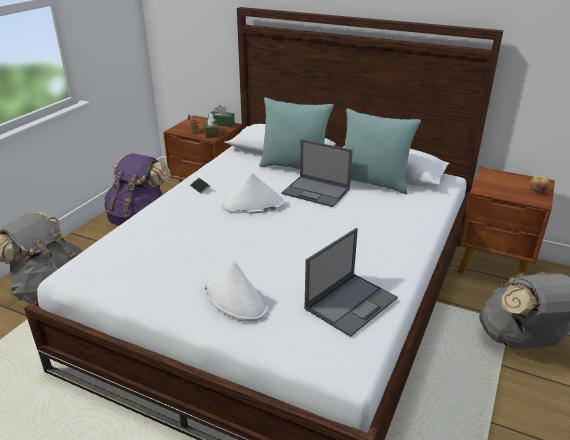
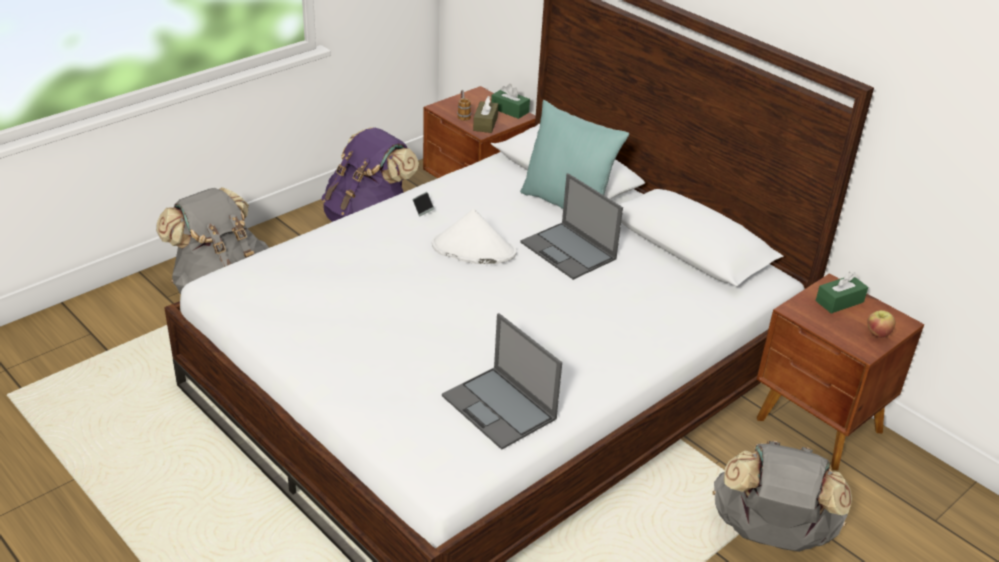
camera: 20 degrees right, 5 degrees up
(235, 299) = (374, 364): white hat -> none
(351, 303) = (500, 408): laptop -> laptop turned 75 degrees clockwise
(373, 183) = (657, 258): turquoise pillow -> none
(500, 179) = (839, 301): none -> green tissue box

